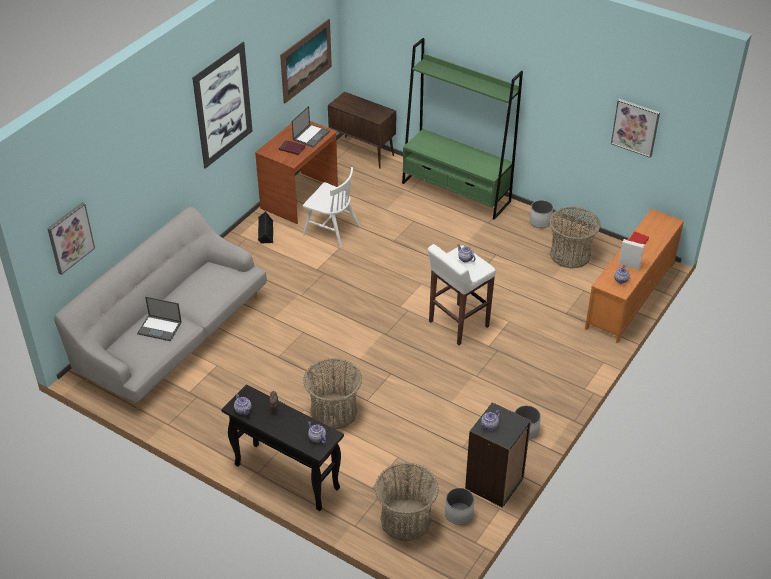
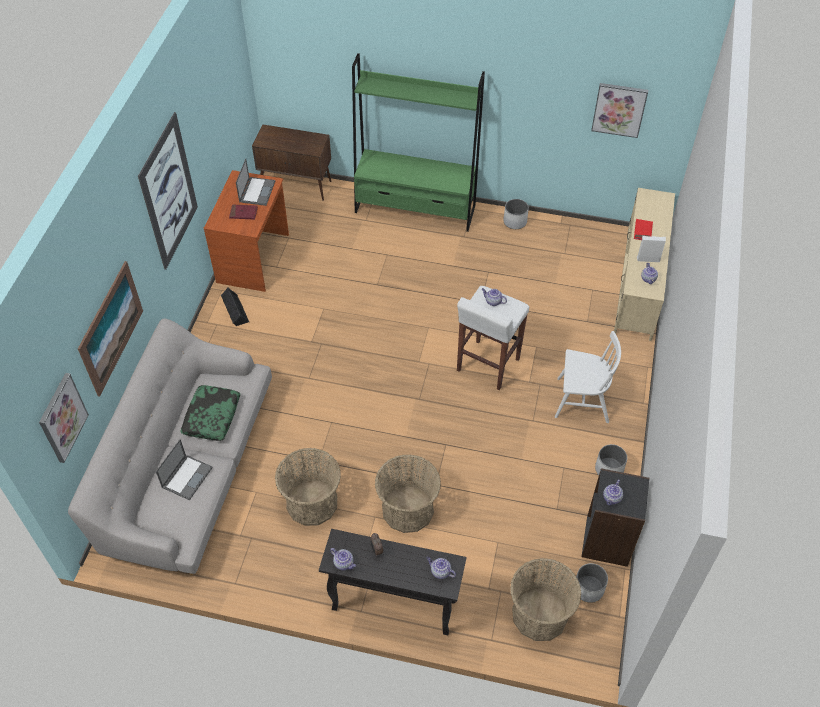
camera: 20 degrees left, 10 degrees up
(160, 328) = (187, 476): laptop -> laptop turned 60 degrees counterclockwise
(200, 292) = (211, 416): none -> pillow
(306, 60) = (227, 106): picture -> picture (111, 328)
(331, 230) = (305, 288): white chair -> white chair (582, 400)
(570, 255) = (561, 252): basket -> basket (312, 502)
(630, 295) = (639, 283): orange tv stand -> beige tv stand

